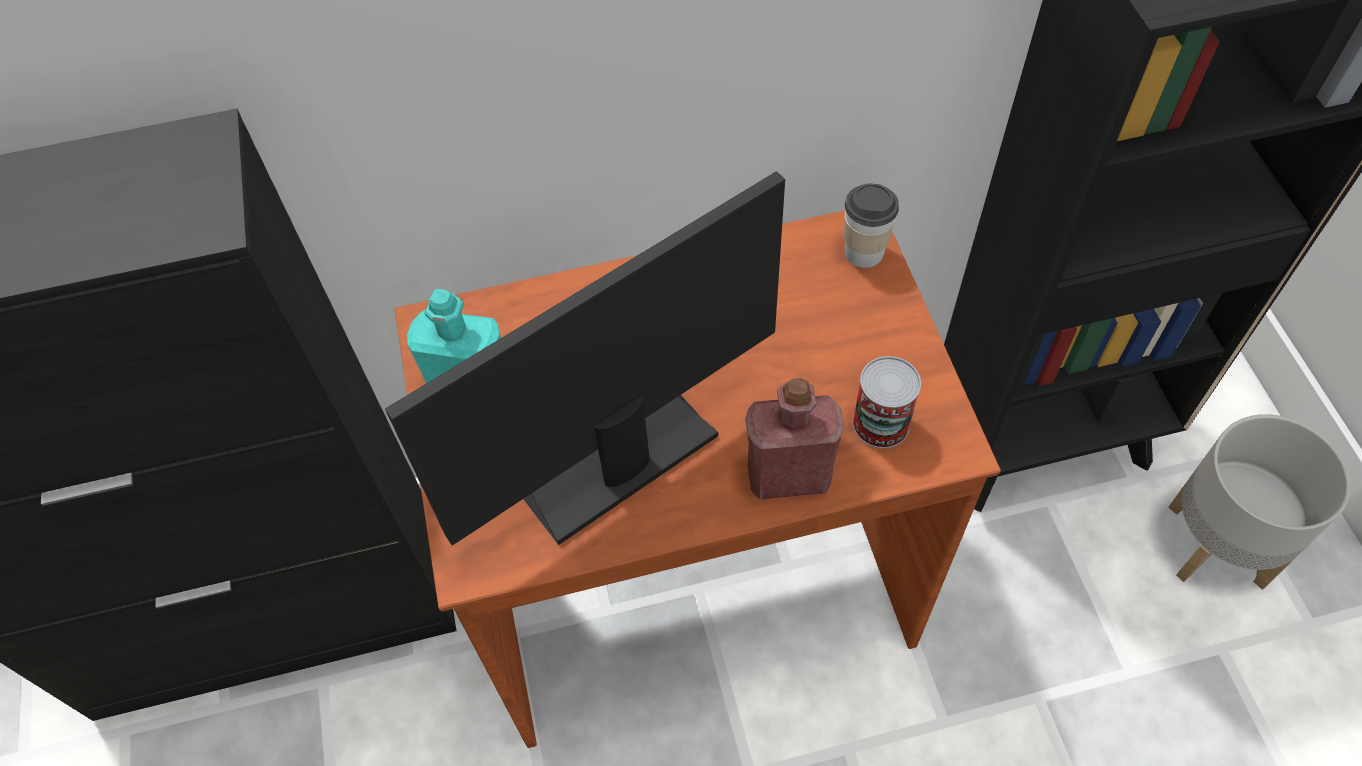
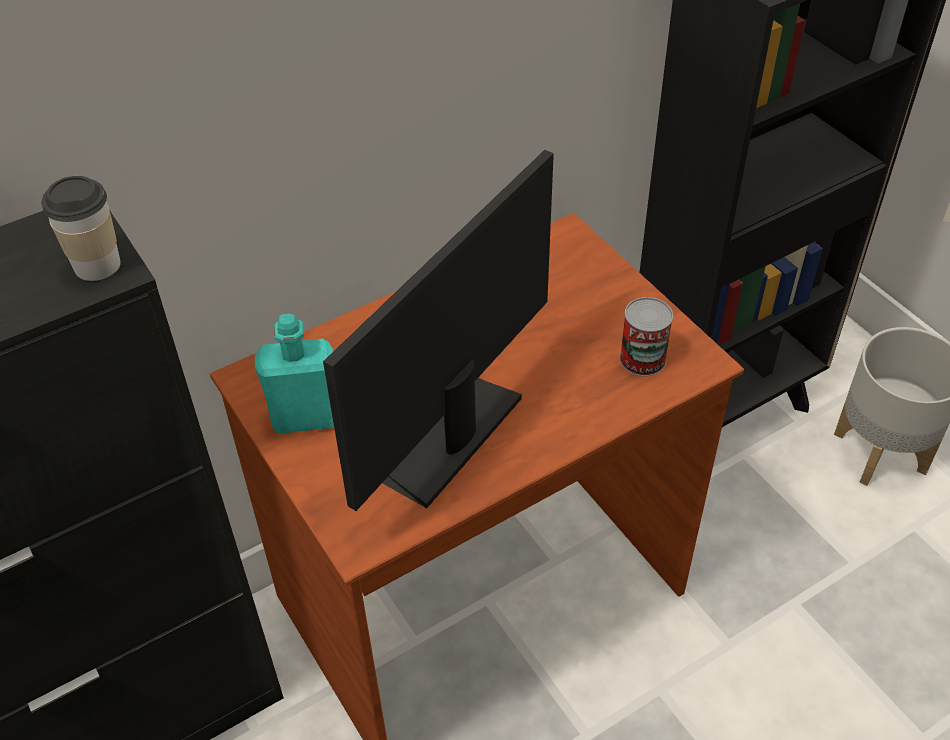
camera: 20 degrees left, 10 degrees down
(788, 476) = (589, 412): red bottle -> none
(864, 252) = (578, 248): cup -> cup (97, 265)

